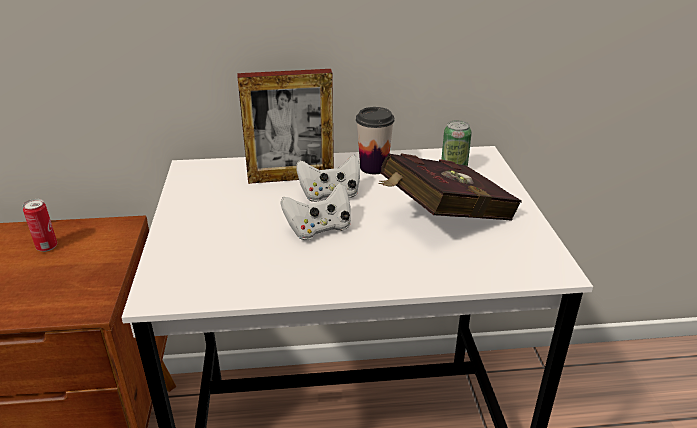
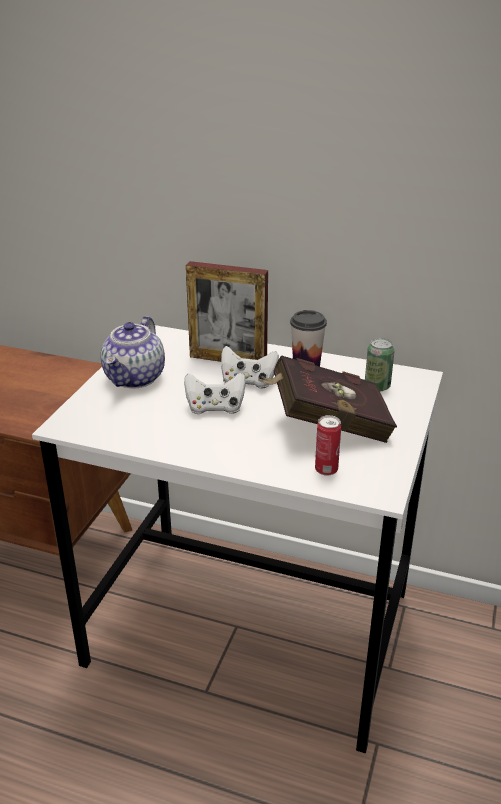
camera: 25 degrees right, 0 degrees up
(47, 247) = (36, 375): can -> can (326, 470)
(205, 219) = (135, 378): none -> teapot

